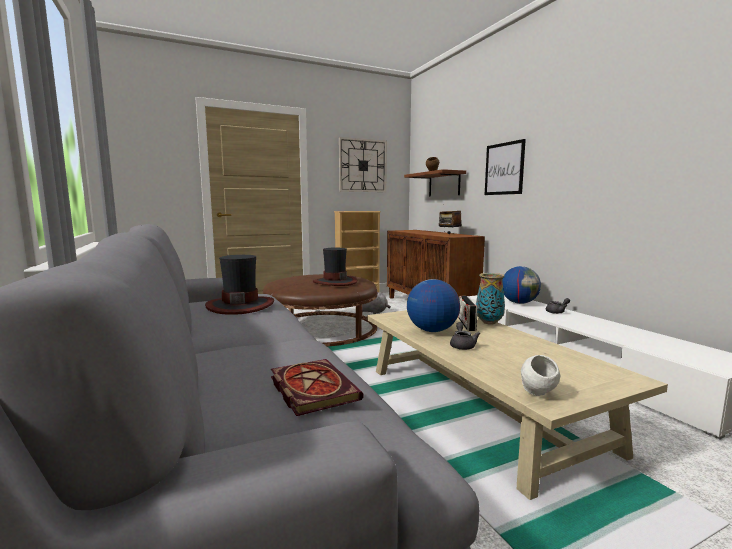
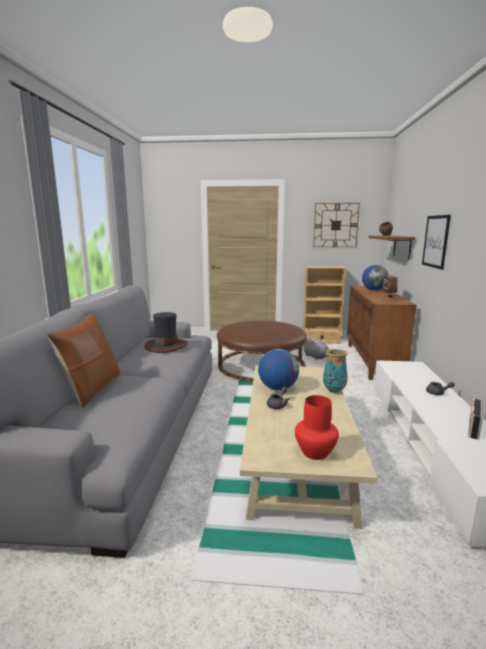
camera: 30 degrees right, 5 degrees up
(212, 373) = (92, 389): none -> brown pillow
(310, 388) = (116, 410): book -> none
(335, 282) = (267, 331): hat -> none
(466, 324) = (313, 388): radio -> radio (473, 429)
(519, 303) = (417, 376): globe -> globe (374, 290)
(538, 395) = (262, 453): white bowl -> none
(581, 378) = (315, 452): none -> red vase

